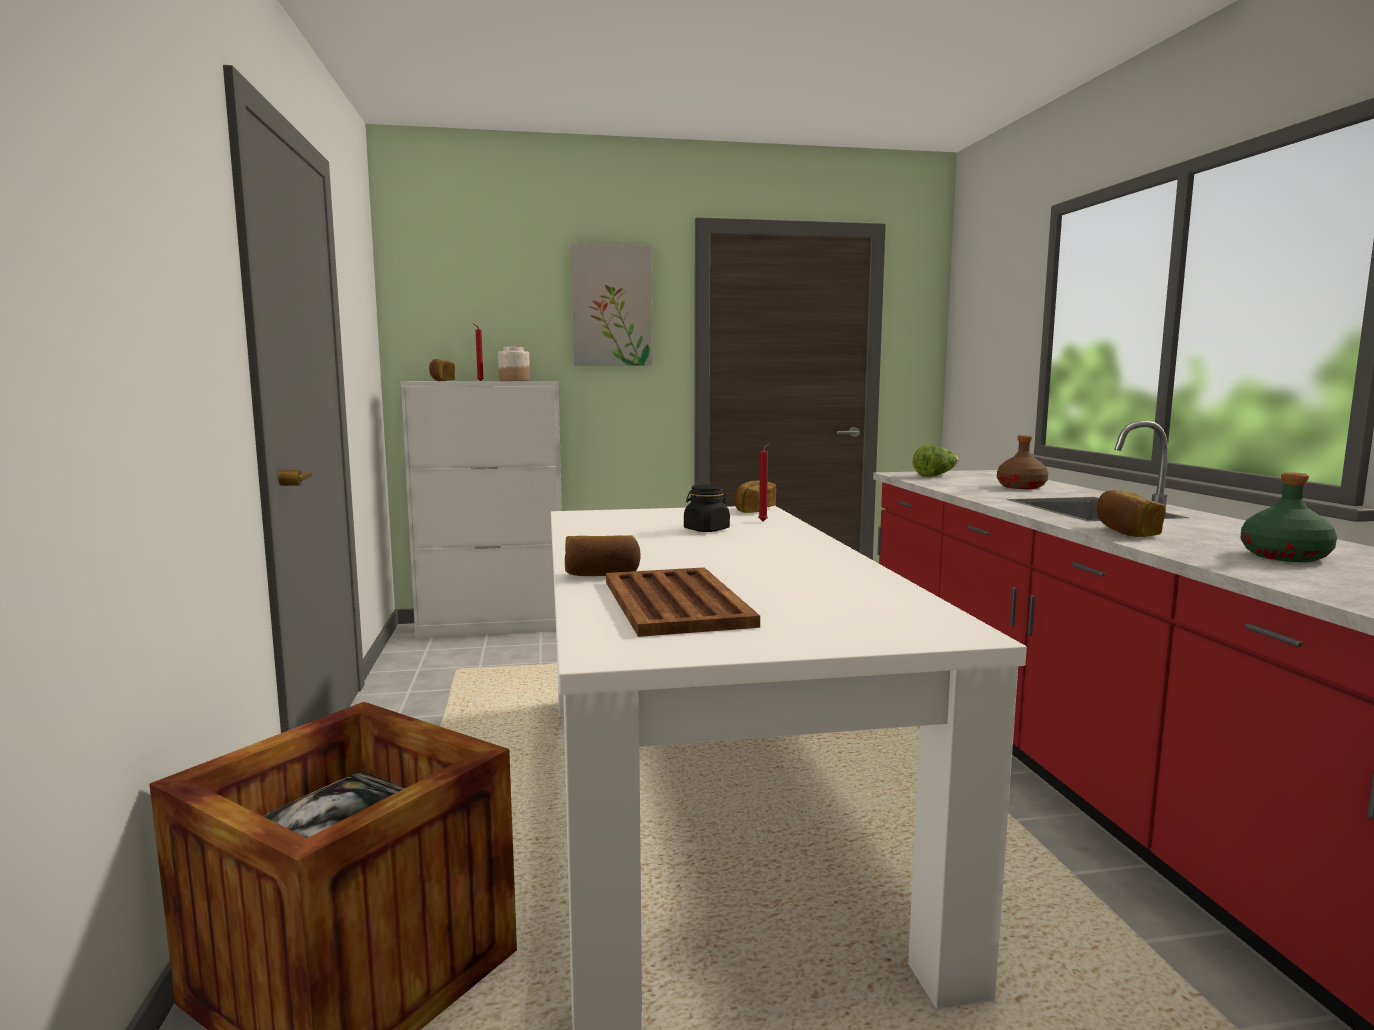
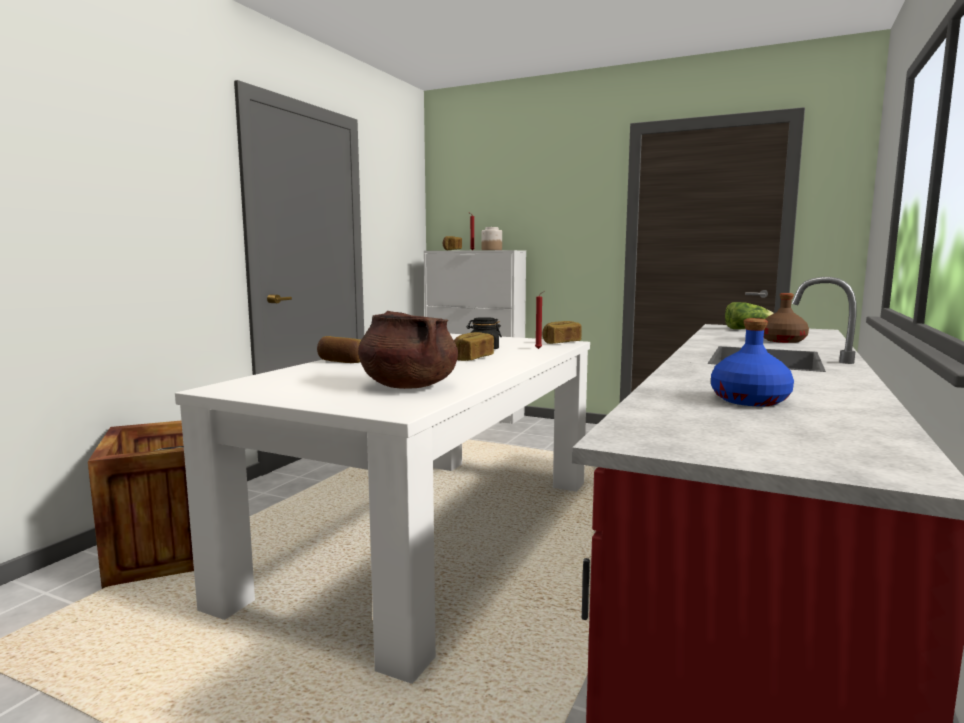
camera: 35 degrees right, 0 degrees up
(611, 306) = (565, 196): picture -> none
(675, 602) = (324, 376): brown tray -> none
(834, 596) = (408, 386): none -> brown cooking pot
(1125, 531) = (698, 371): bread -> bread (472, 358)
(1284, 556) = (749, 400): green bottle -> blue bottle

